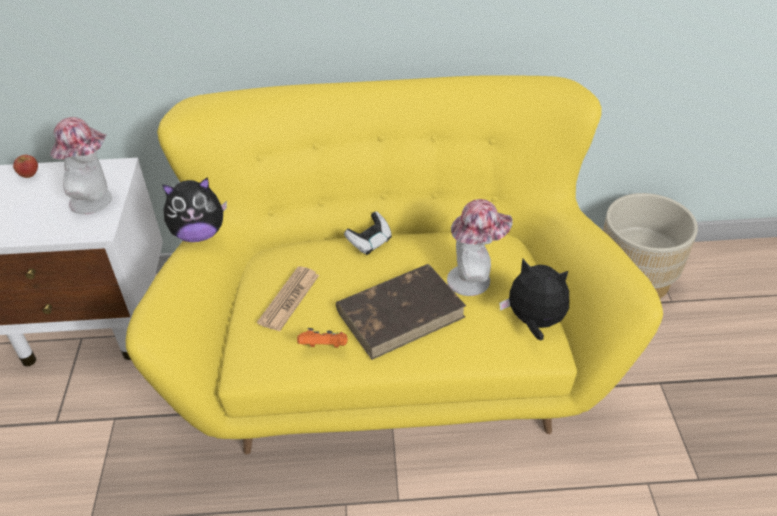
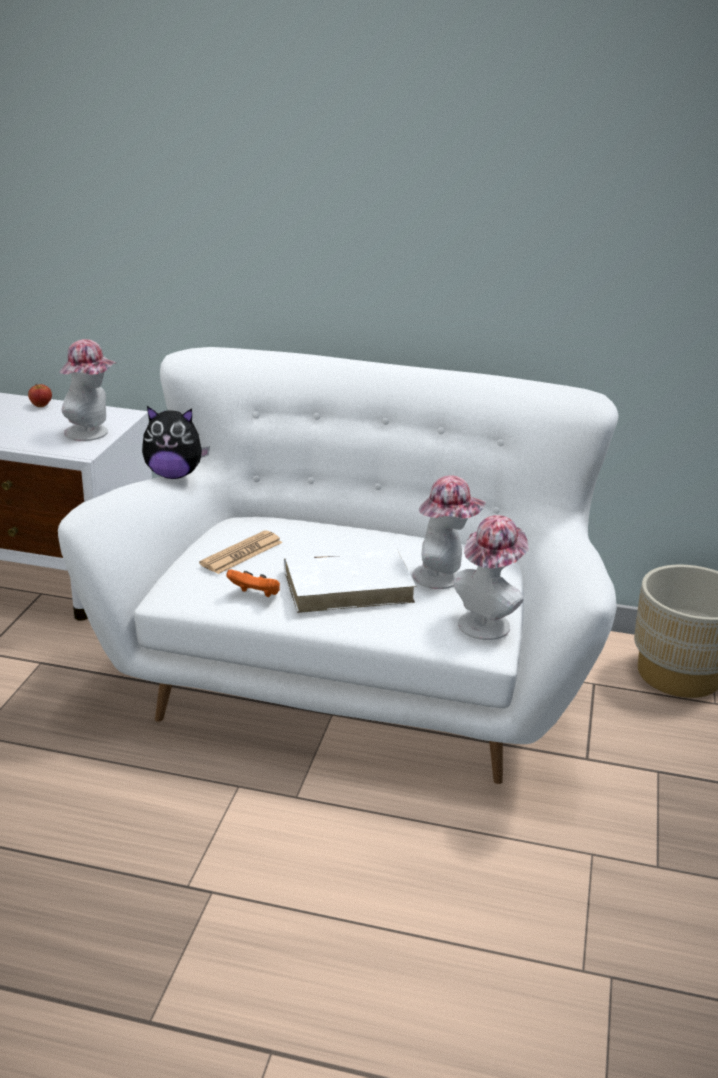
camera: 15 degrees right, 15 degrees down
(370, 242) = (350, 530): game controller -> none
(391, 358) = (353, 679): yellow sofa -> white sofa
(401, 313) = (349, 586): brown book -> white book
(534, 322) = (488, 622): plush toy -> hat

